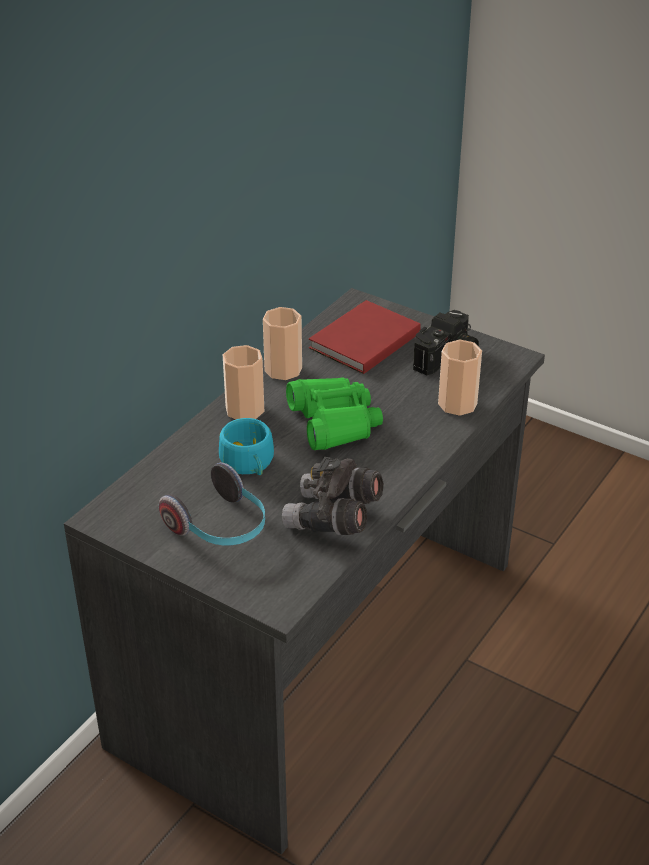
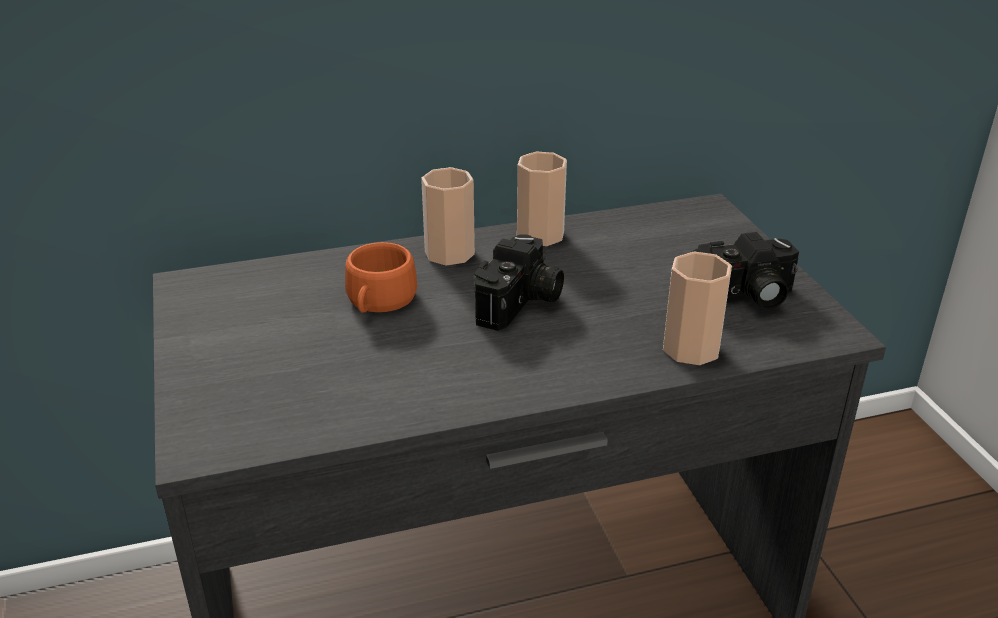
camera: 40 degrees right, 5 degrees down
(220, 527) = (264, 344): headphones -> none
(249, 464) = (378, 302): turquoise cup -> orange cup
(333, 519) = (378, 395): grey binoculars -> none
(334, 422) = (521, 304): green binoculars -> camera
(361, 341) = (662, 243): red book -> none

